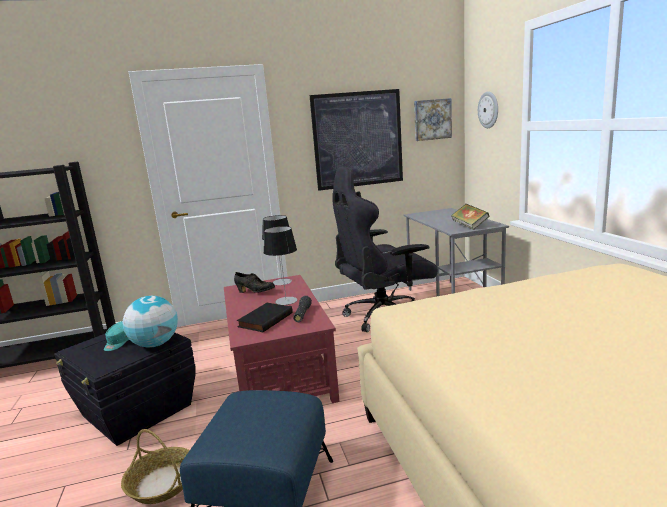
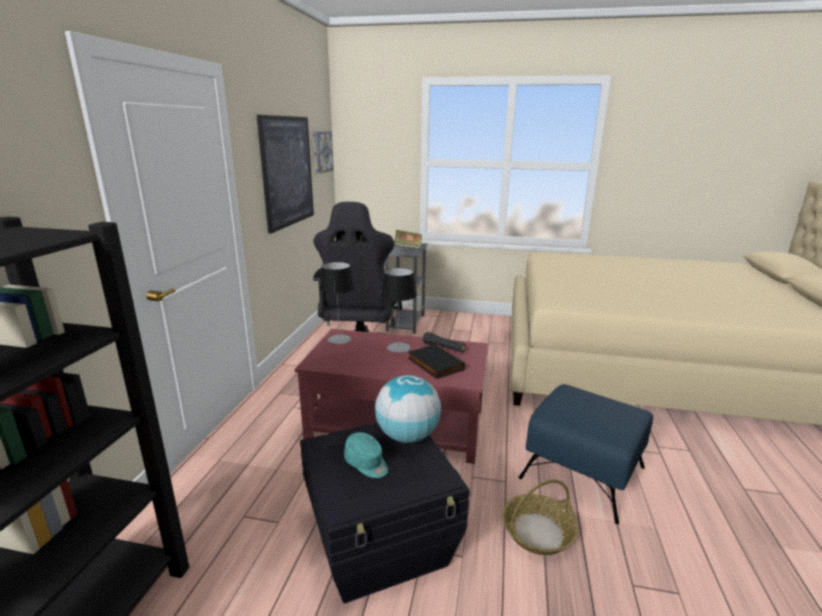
camera: 65 degrees left, 5 degrees up
(255, 292) = (348, 356): black shoe -> none
(488, 110) = (374, 146): wall clock -> none

